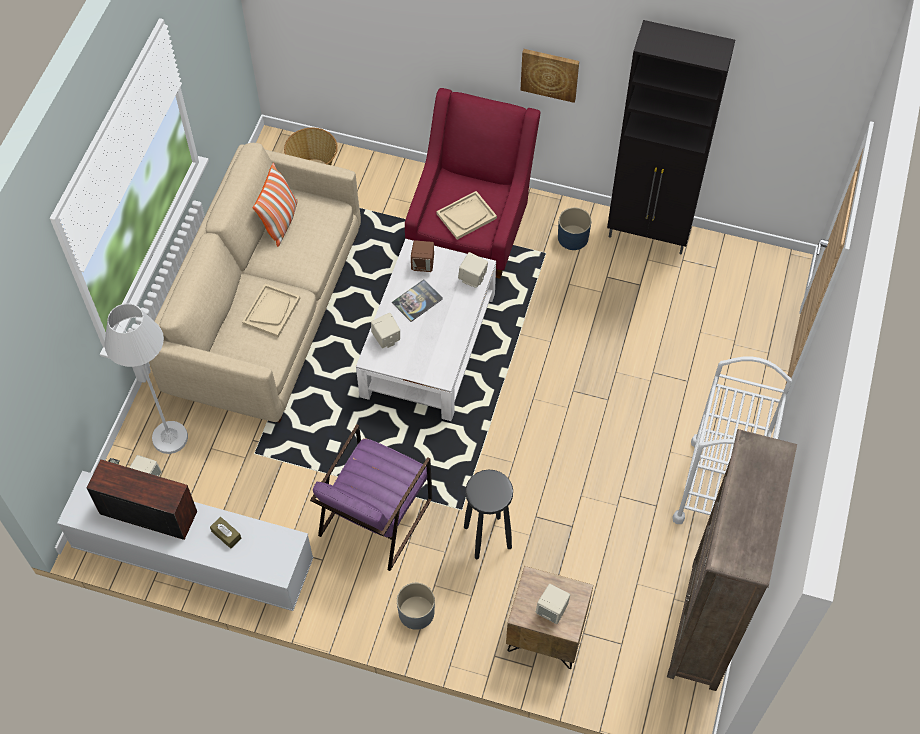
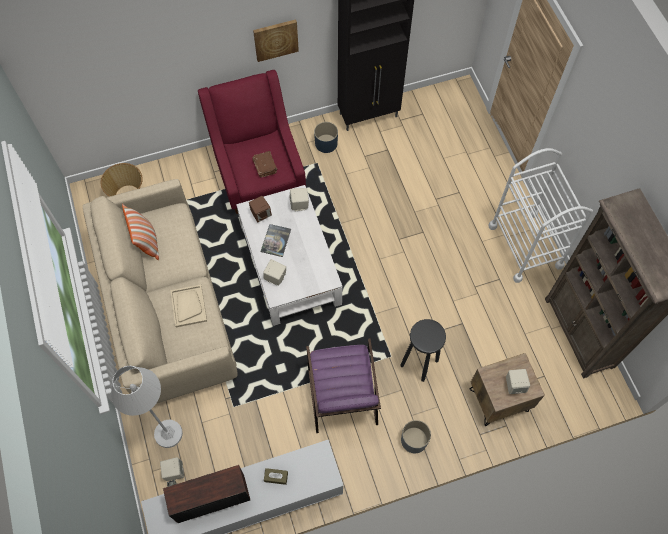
camera: 35 degrees left, 5 degrees up
(466, 216) = (265, 166): beige tray -> brown book

